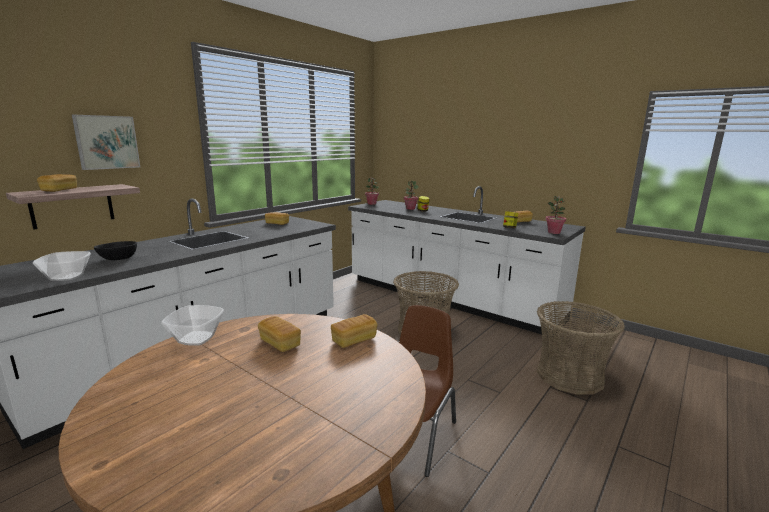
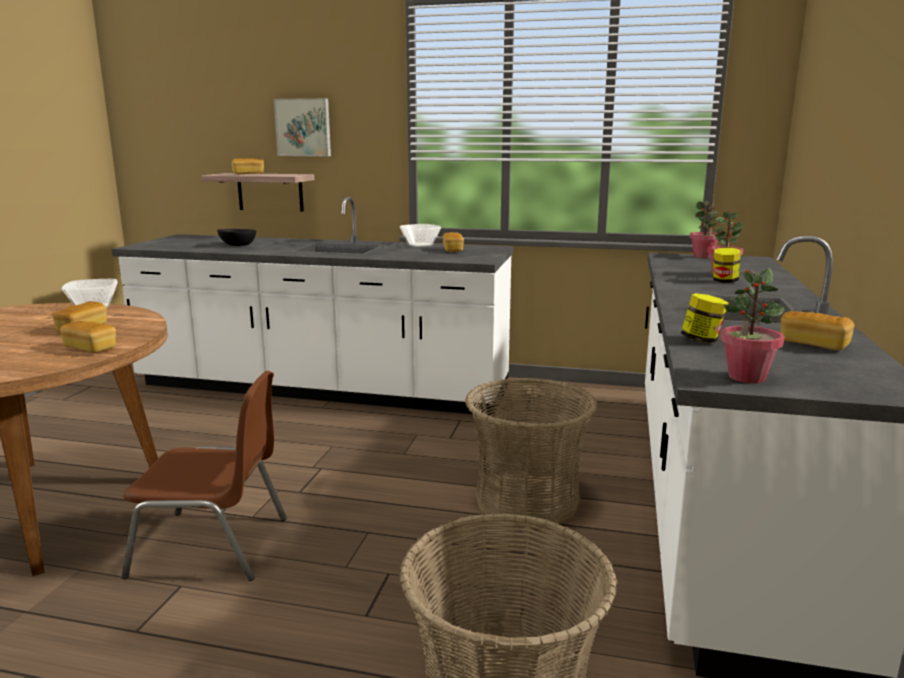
camera: 65 degrees right, 0 degrees up
(67, 277) = (176, 247): bowl -> bowl (420, 245)

